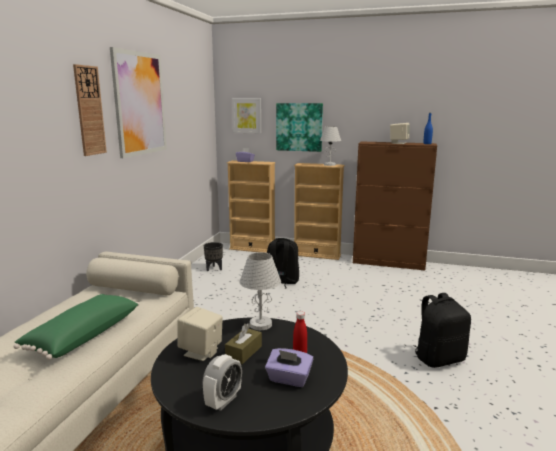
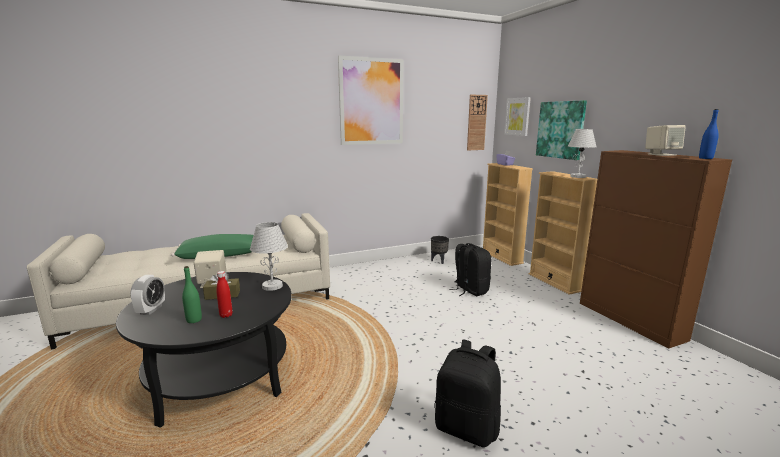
camera: 50 degrees right, 0 degrees up
(89, 111) = (309, 105): wall clock -> wall clock (476, 122)
(223, 401) = (151, 310): alarm clock -> alarm clock turned 75 degrees counterclockwise
(289, 379) = (194, 320): purple tissue box -> green bottle

